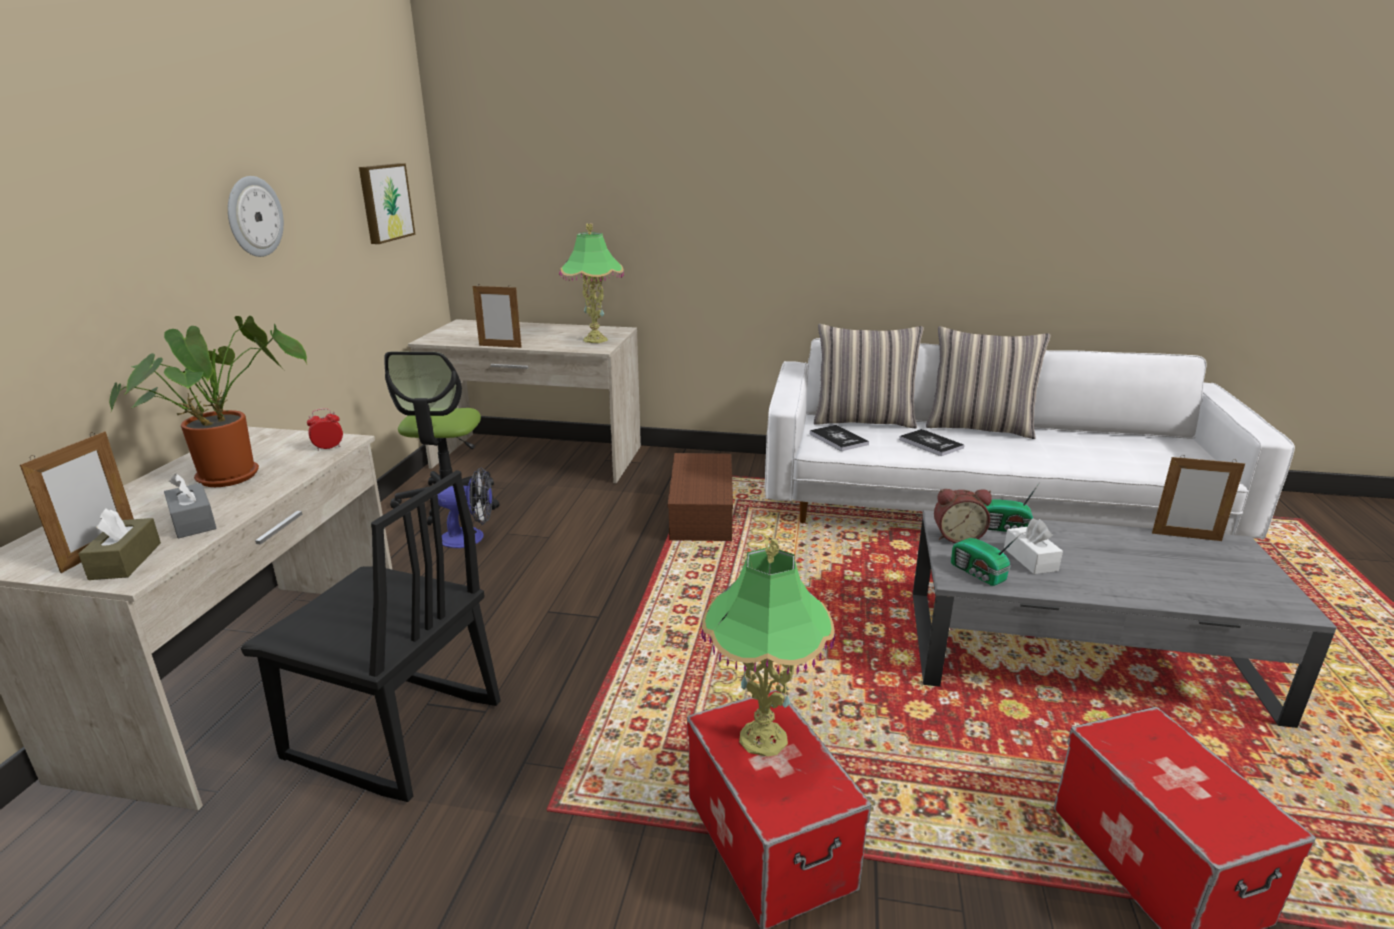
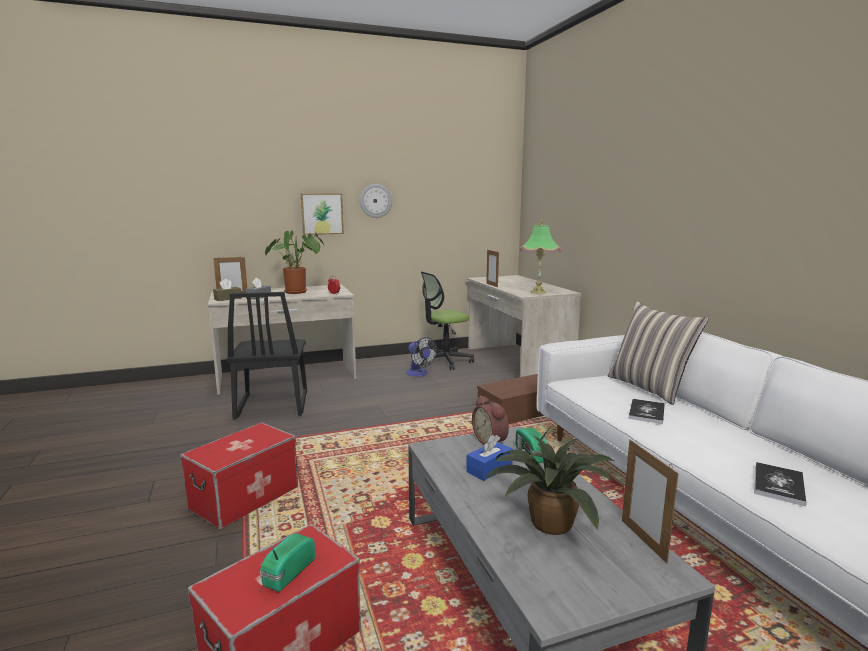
camera: 60 degrees right, 10 degrees down
(384, 202) = (470, 204): picture -> picture (322, 213)
(762, 739) = (252, 439): table lamp -> none
(838, 439) = (594, 386): book -> book (779, 484)
(978, 573) = (443, 453): radio -> radio (287, 573)
(979, 427) = (730, 425): pillow -> none
(1030, 559) = (489, 469): white tissue box -> blue tissue box
(1152, 566) = (547, 522): none -> potted plant

